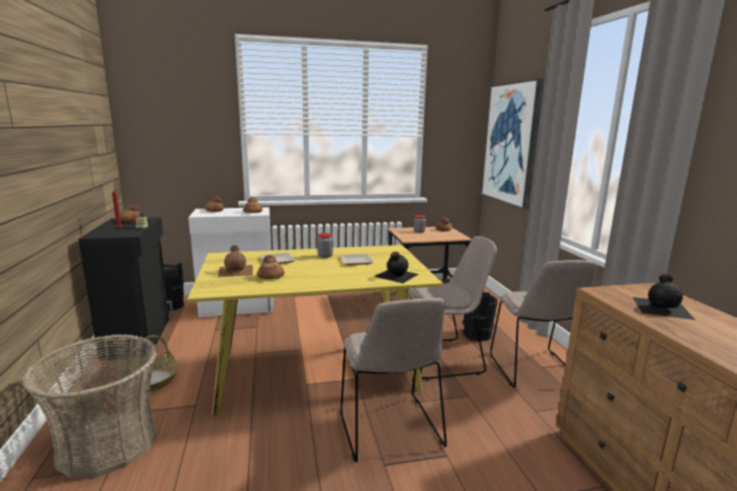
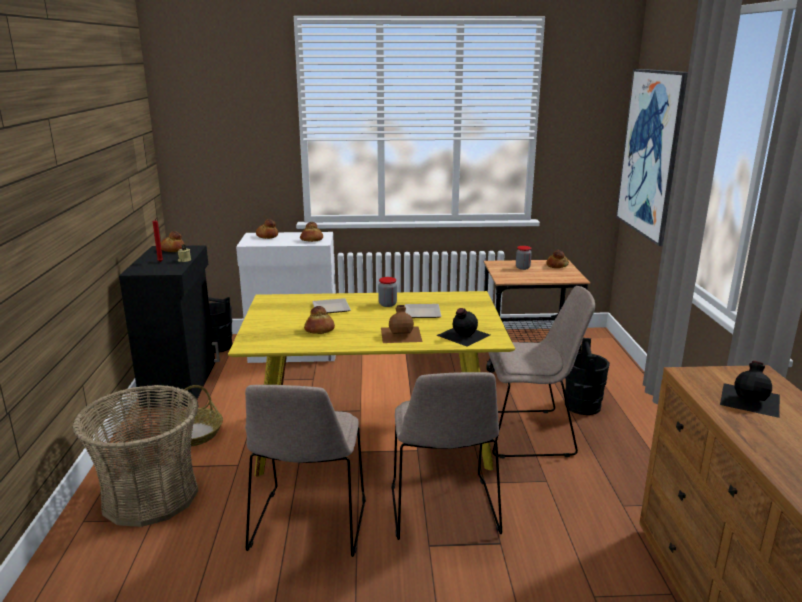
camera: 10 degrees right, 5 degrees up
(236, 270) = (283, 320): brown bottle -> brown bottle (401, 334)
(535, 371) = (642, 458): beige chair -> beige chair (308, 526)

